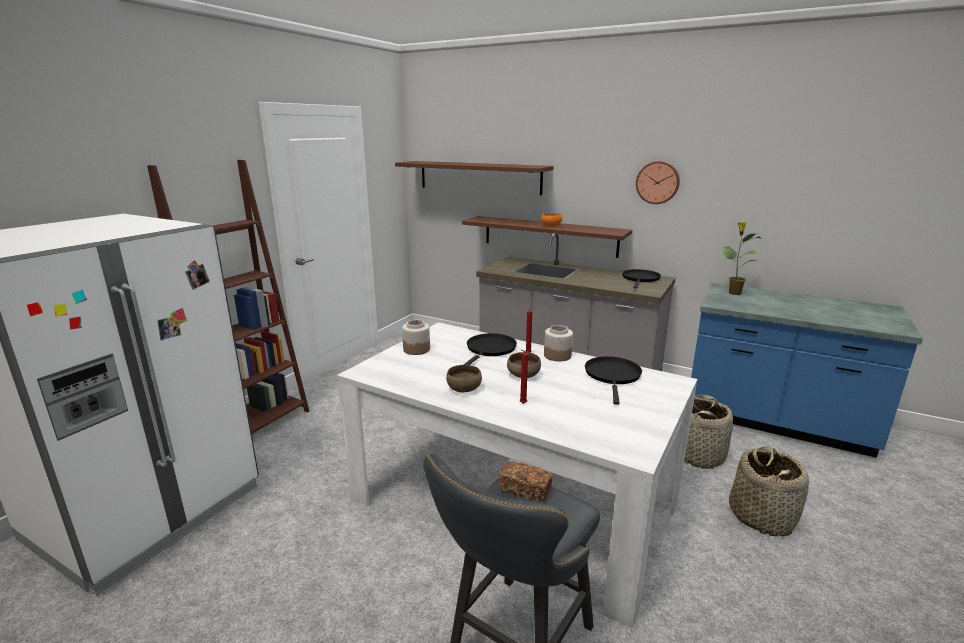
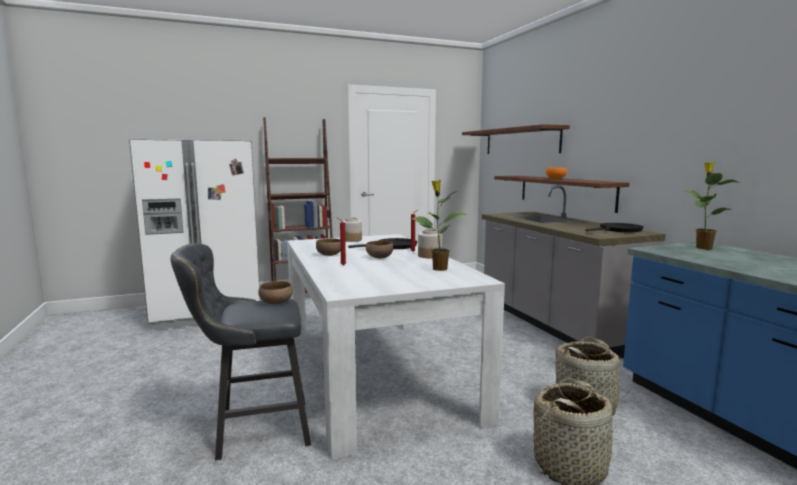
camera: 40 degrees right, 10 degrees down
(525, 490) = (276, 303): bread -> brown bowl
(613, 376) = (439, 269): black frying pan -> potted plant
(658, 182) = (652, 131): wall clock -> none

